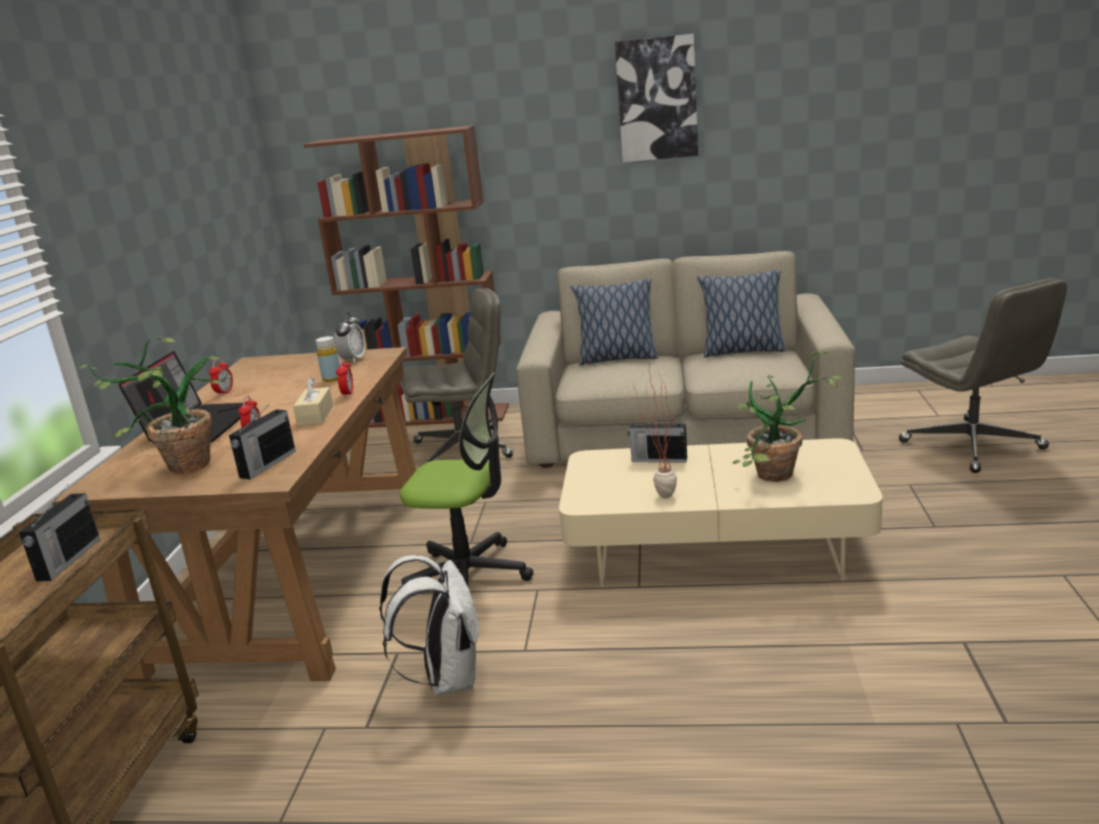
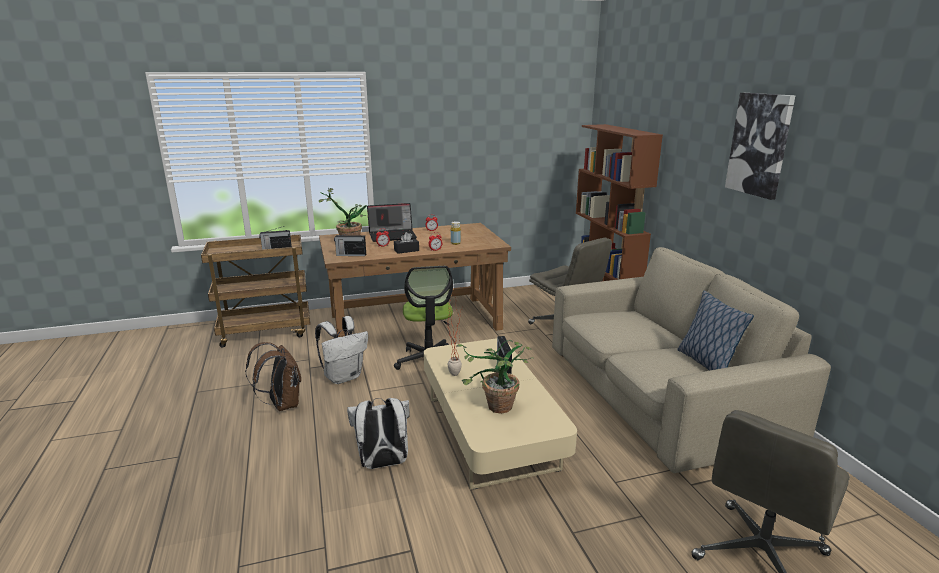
camera: 65 degrees right, 0 degrees up
(315, 415) = (406, 250): beige tissue box -> black tissue box
(353, 360) = (484, 241): alarm clock -> none
(500, 773) = (282, 404): none -> brown backpack
(617, 359) = (646, 321): pillow -> none
(761, 651) = (383, 464): none -> white backpack

